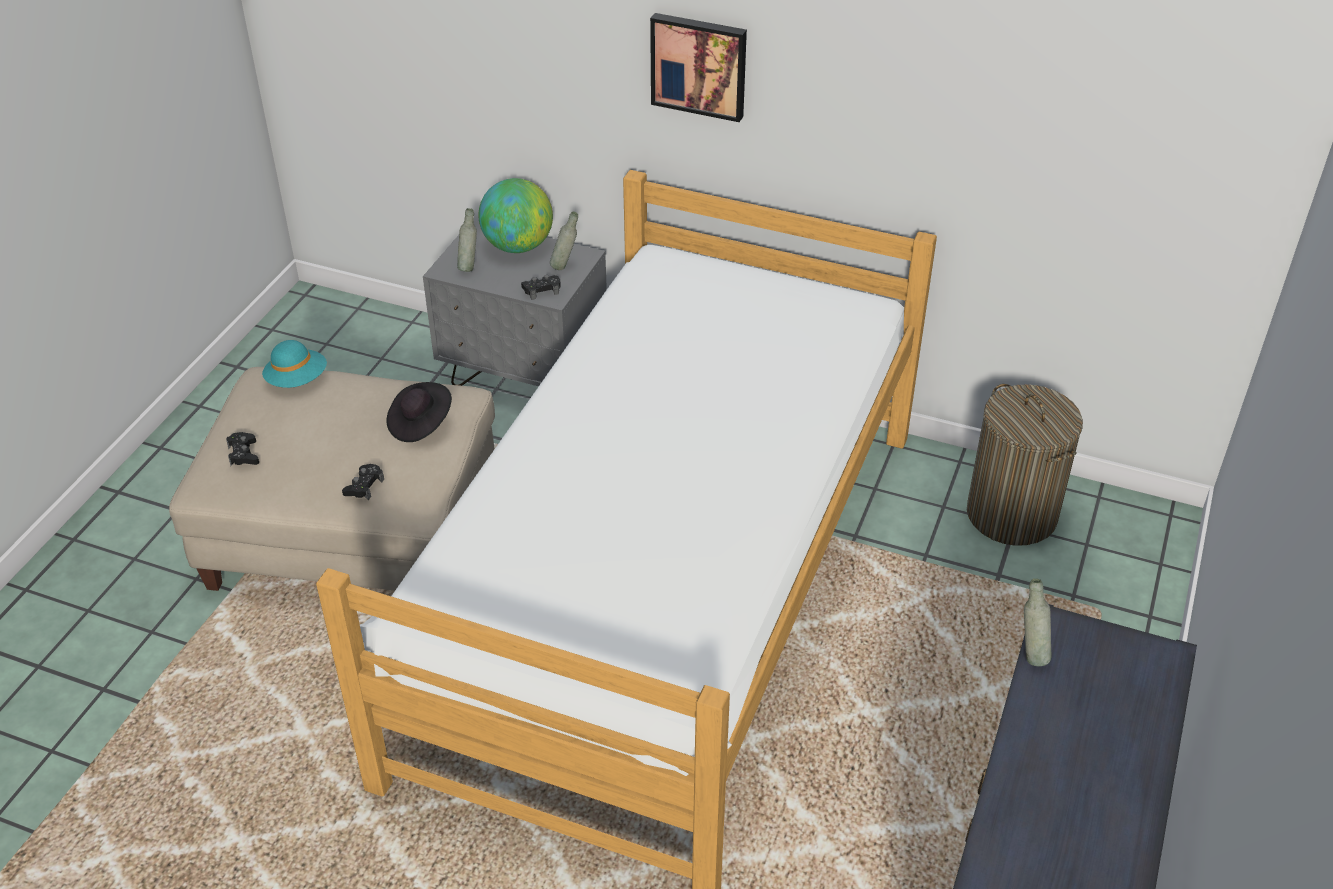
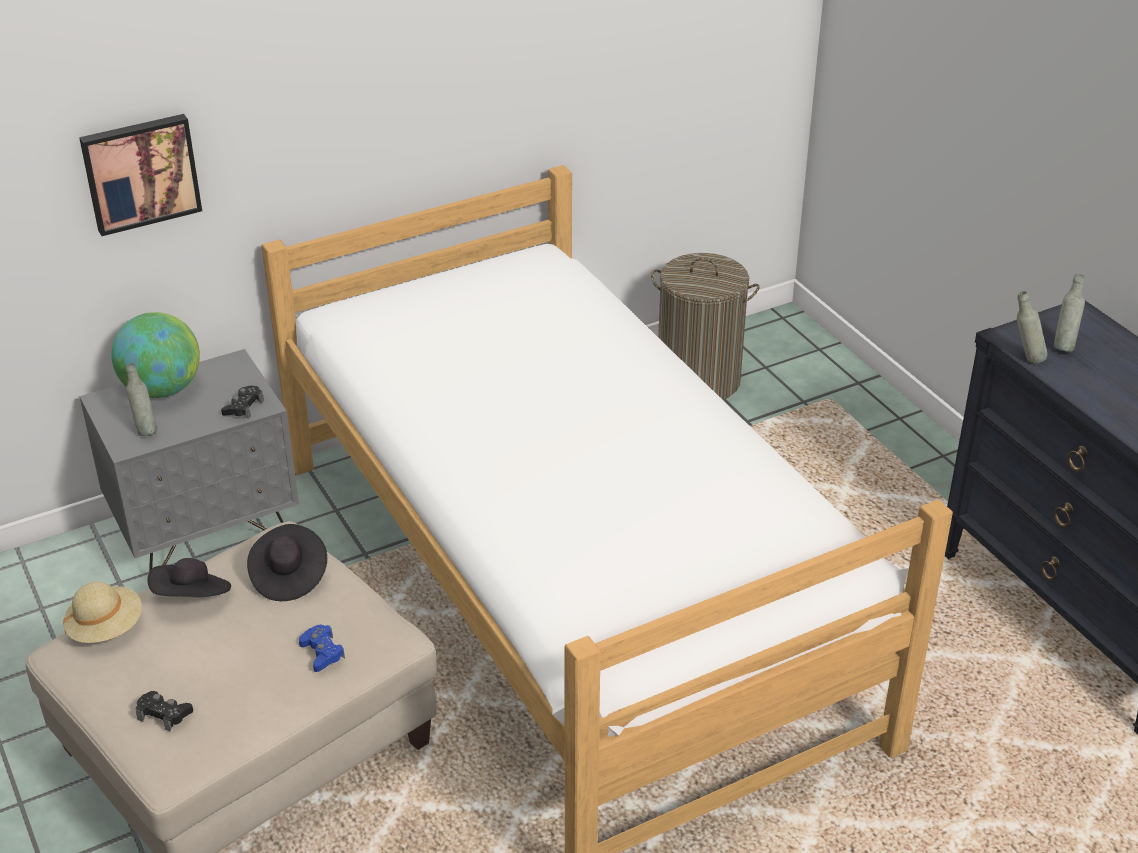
camera: 50 degrees left, 5 degrees down
(297, 380) = (106, 628): turquoise hat -> beige hat
(357, 396) = (192, 598): none -> black hat
(364, 486) = (322, 652): black game controller -> blue game controller
(565, 266) = (232, 379): grey bottle -> grey bottle (1063, 346)
(699, 65) = (316, 99): picture -> picture (140, 172)

